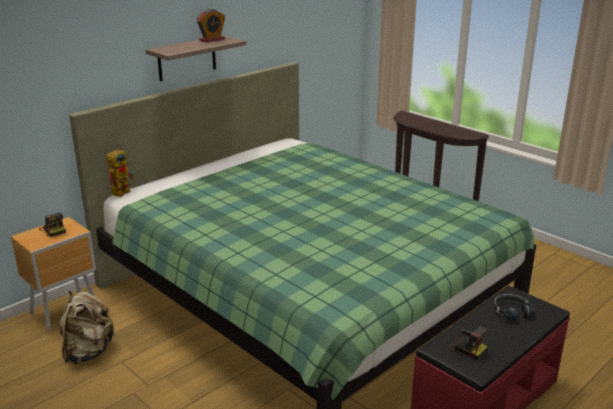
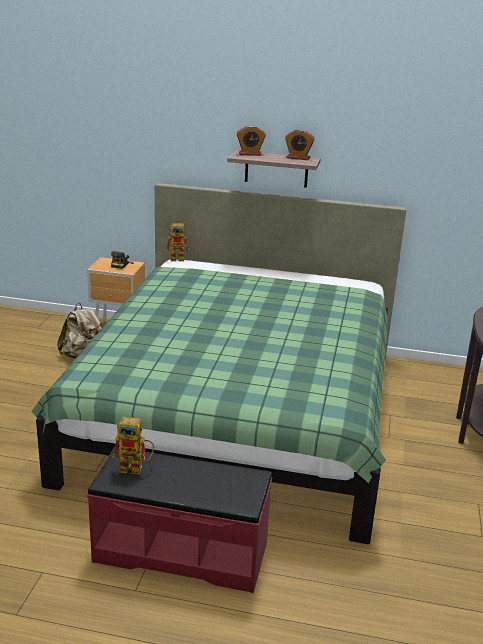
camera: 55 degrees right, 0 degrees up
(170, 48) = (250, 154): none -> alarm clock
(465, 348) = (136, 468): camera -> toy robot
(511, 311) = (221, 481): black headphones -> none

